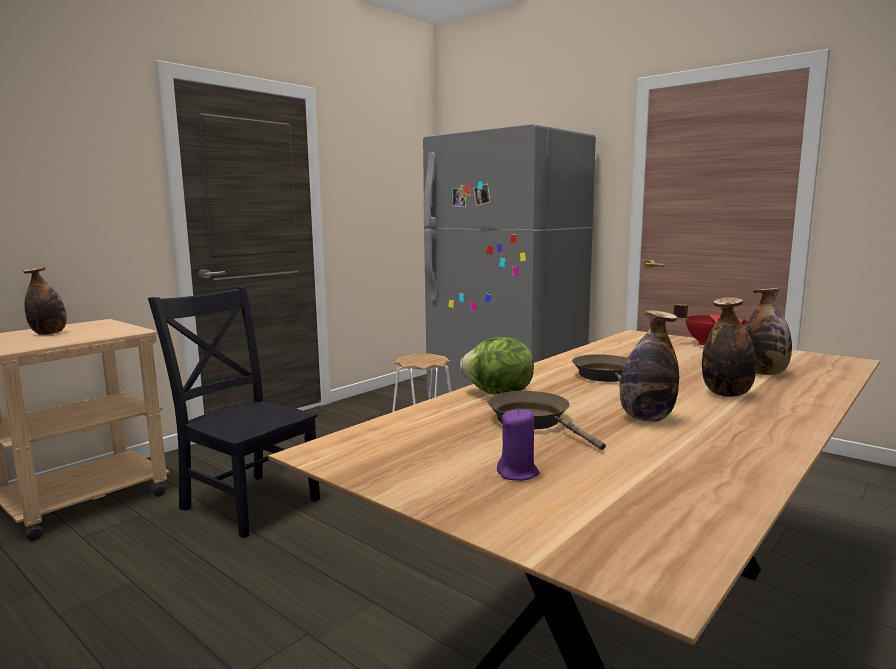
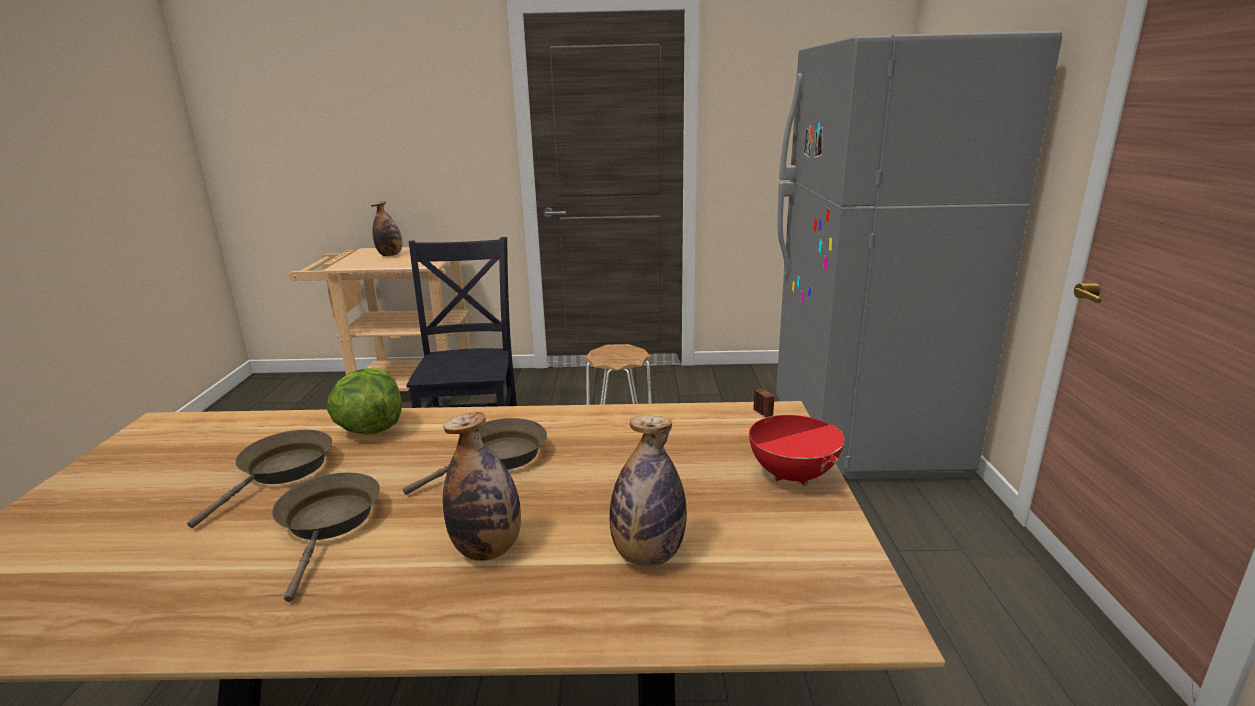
camera: 50 degrees right, 10 degrees up
(518, 473) = (119, 509): purple candle -> none
(646, 418) = (329, 523): bottle -> brown frying pan

